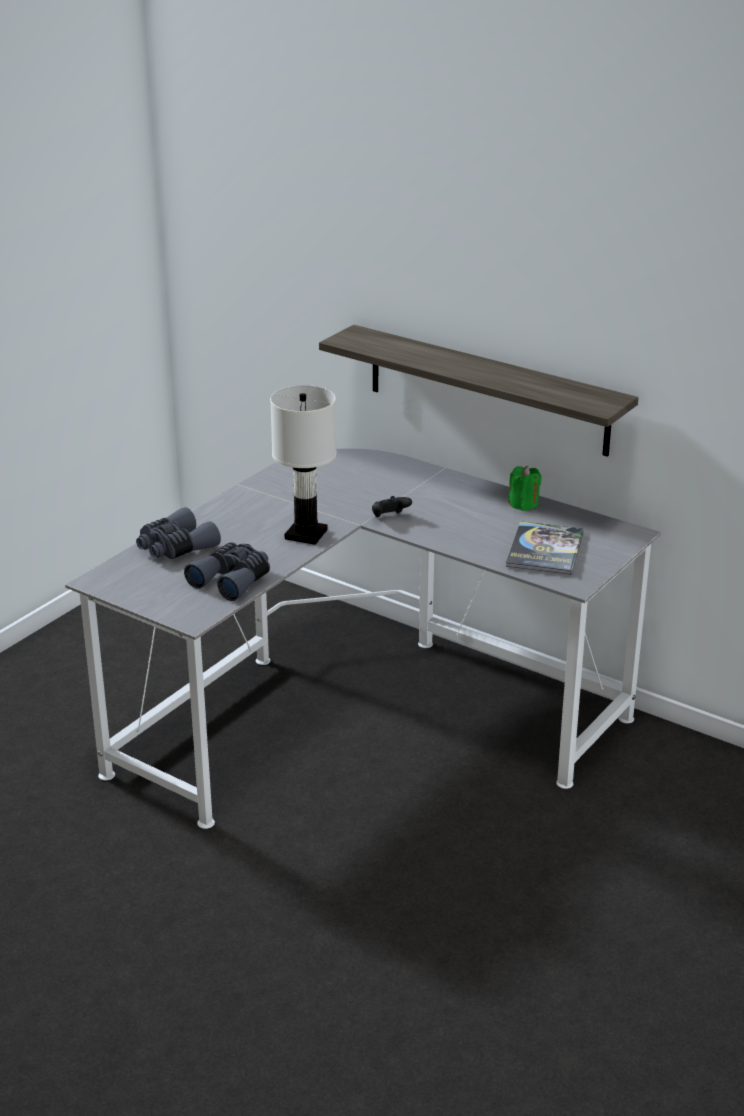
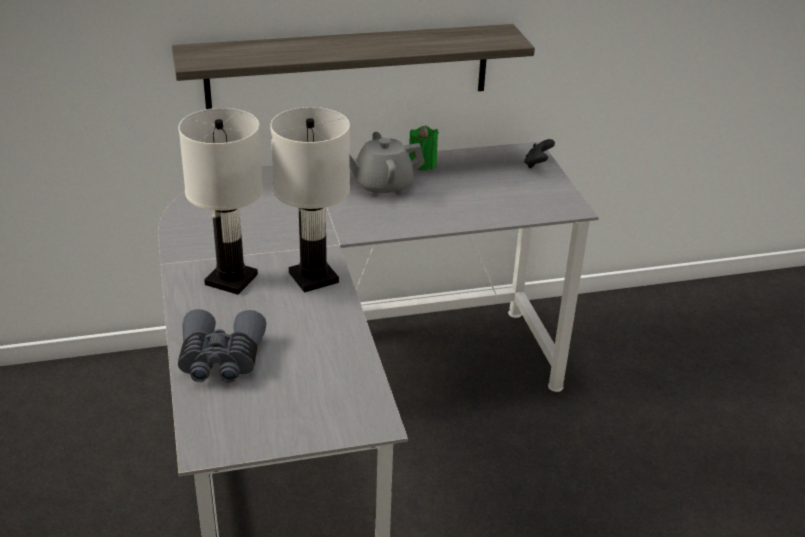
camera: 50 degrees left, 5 degrees up
(233, 580) = (334, 358): grey binoculars -> none
(257, 511) = (230, 280): none -> white table lamp
(389, 517) = (350, 225): black game controller -> black game controller (537, 164)
(462, 505) = (383, 186): none -> grey teapot
(545, 549) = (503, 192): book -> none

